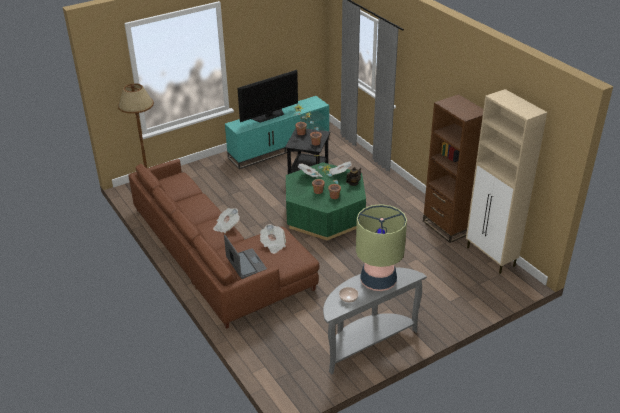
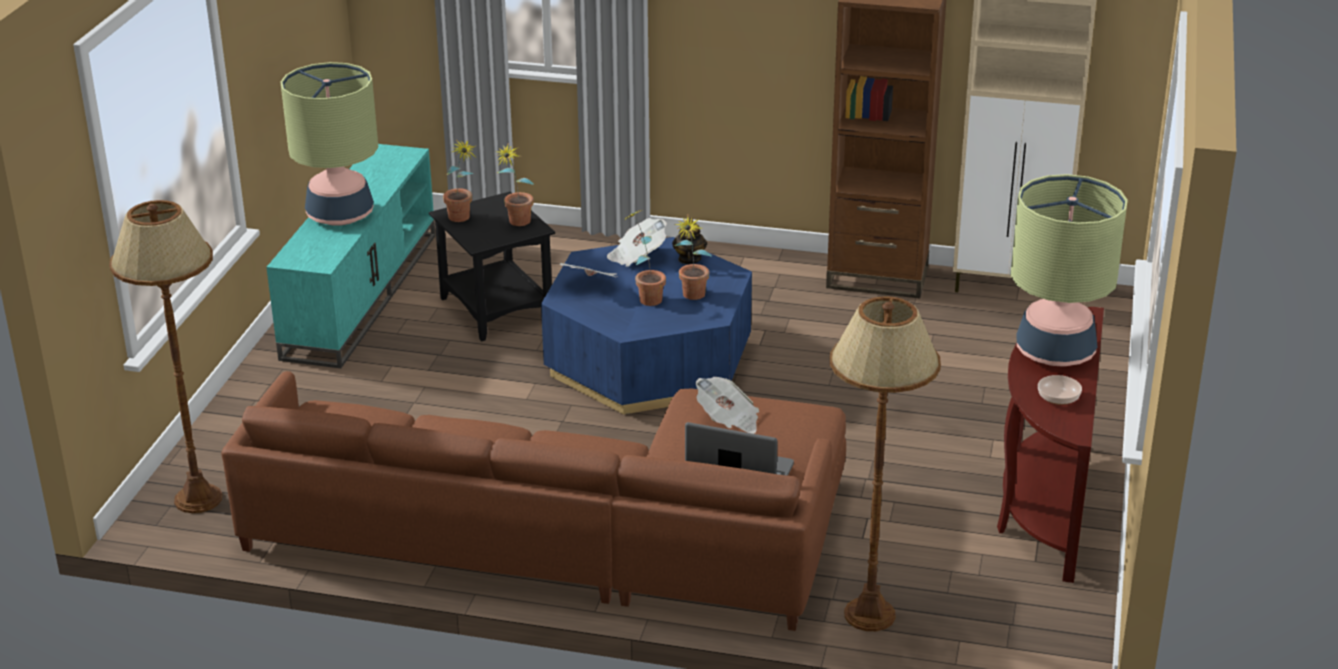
camera: 45 degrees left, 5 degrees down
(226, 226) = (586, 439): newspaper -> none
(253, 339) = (869, 614): none -> brown floor lamp
(269, 116) = (340, 214): television -> table lamp
(324, 215) = (648, 361): green coffee table -> blue coffee table
(366, 343) = (1045, 507): grey console table -> brown console table

